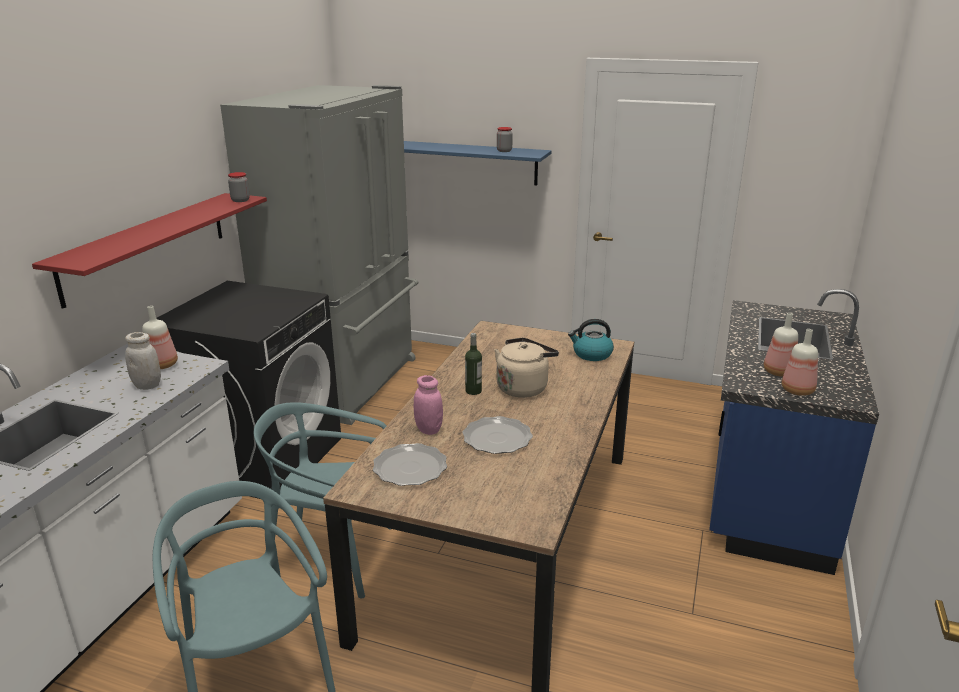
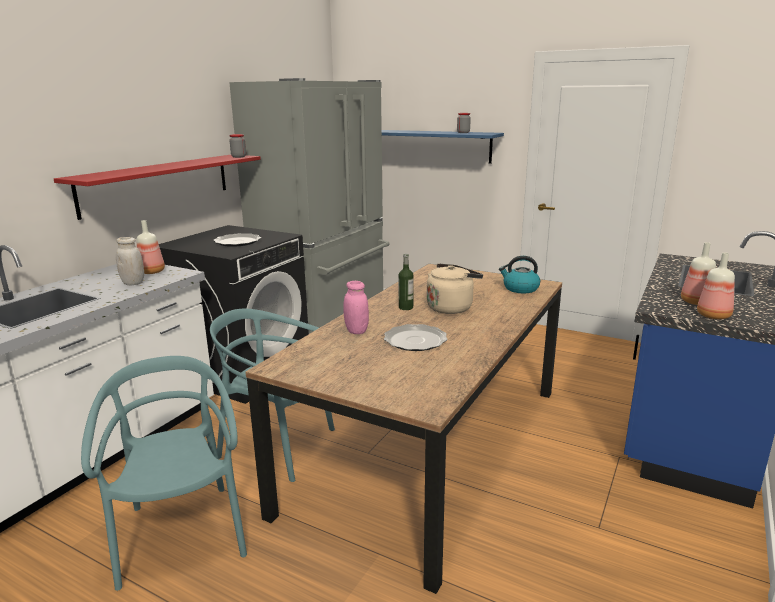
camera: 10 degrees right, 5 degrees down
(410, 468) = (330, 356): plate -> plate (238, 242)

